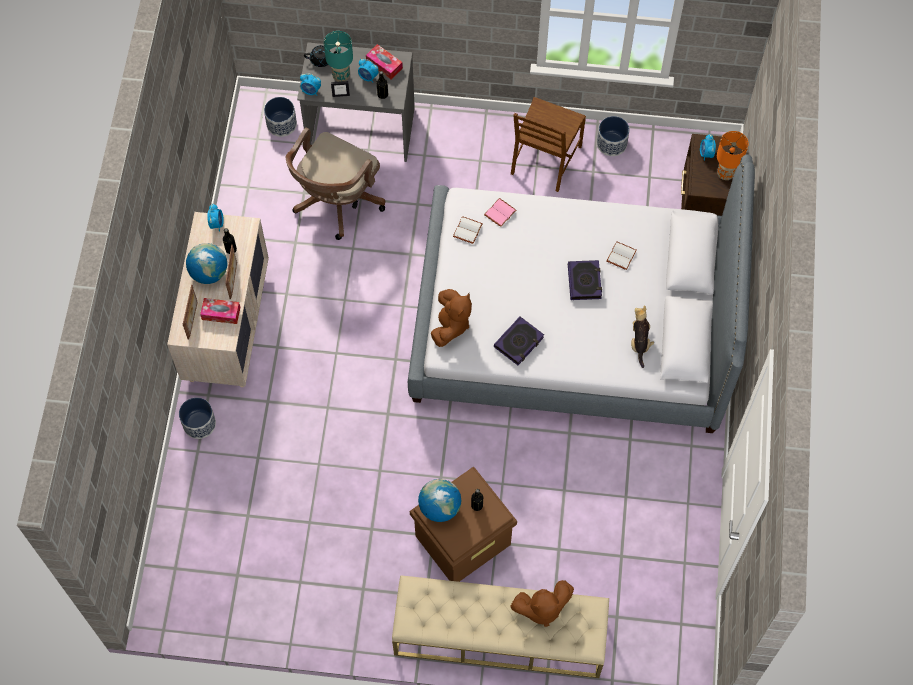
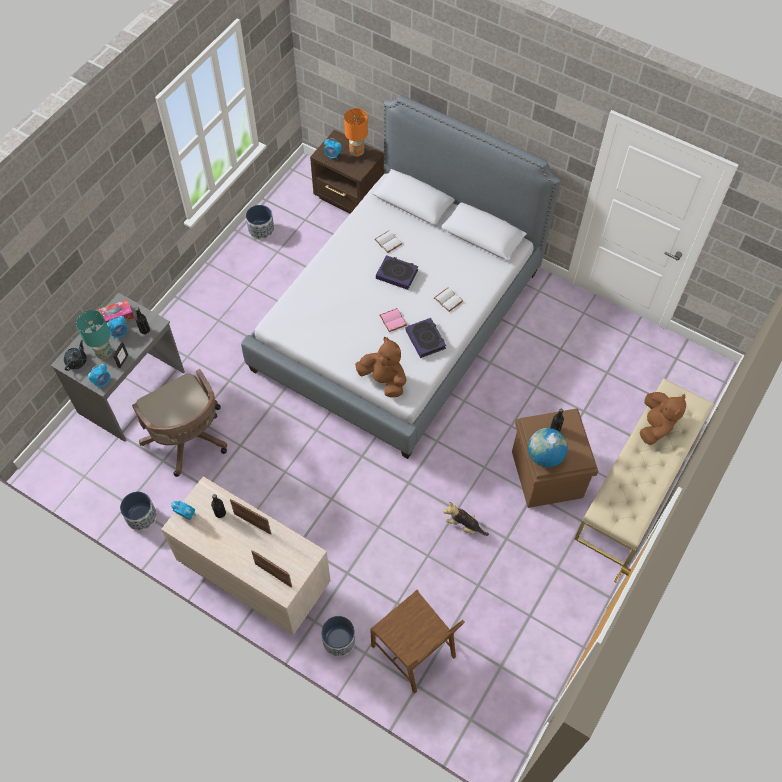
camera: 65 degrees left, 5 degrees down
(209, 272) = (233, 541): globe -> none
(221, 313) = (281, 547): tissue box -> none
(281, 124) = (83, 451): planter -> planter (141, 517)
(468, 231) = (305, 331): white book -> white book (449, 300)
(499, 212) = (301, 303): pink book -> pink book (392, 320)
(545, 160) = (247, 277): brown chair -> brown chair (414, 651)
(640, 342) = (468, 262): plush toy -> plush toy (464, 525)

